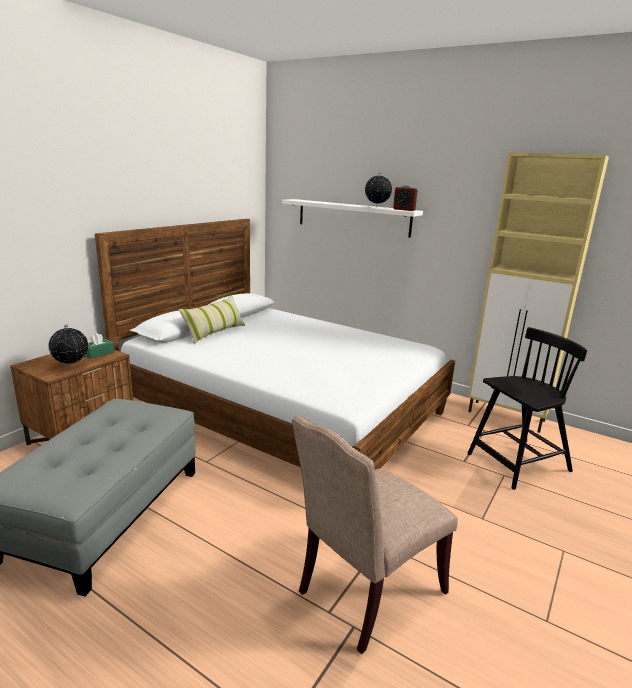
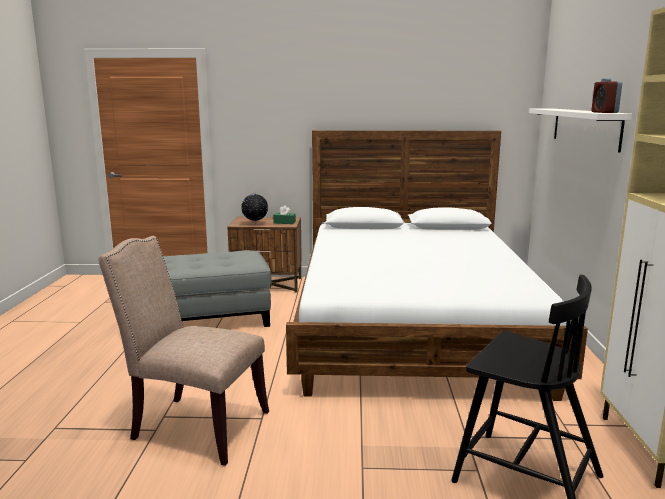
camera: 60 degrees right, 5 degrees down
(215, 332) = (385, 231): pillow -> none
(377, 207) = (586, 111): globe -> none

